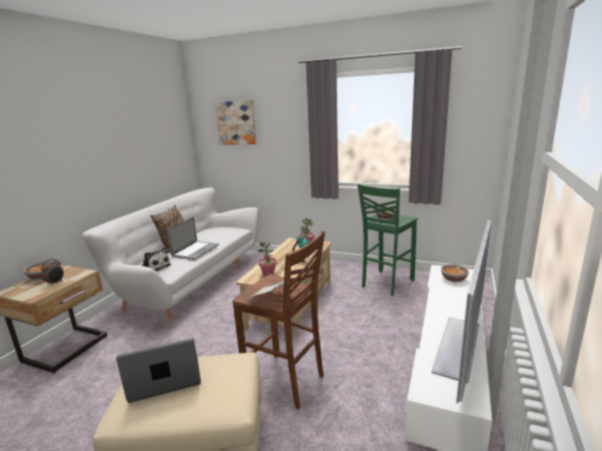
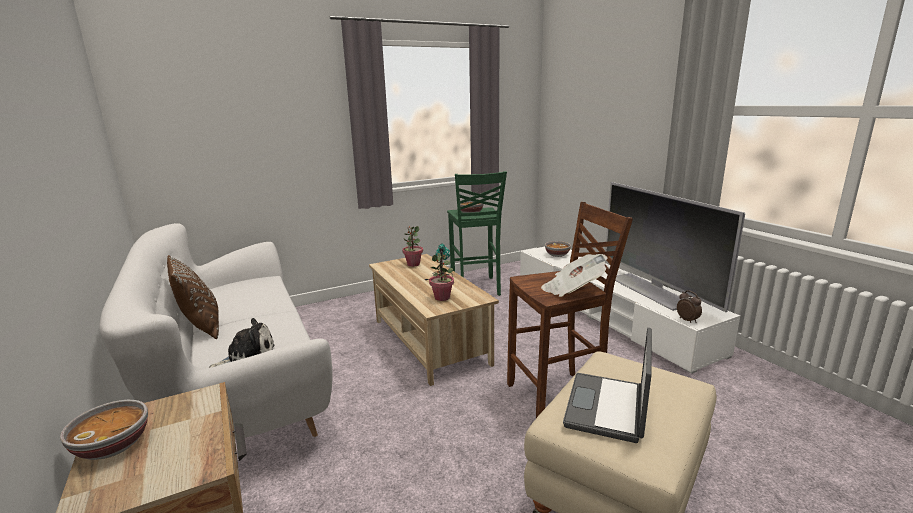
camera: 50 degrees left, 0 degrees up
(55, 283) = (184, 433): alarm clock -> alarm clock (687, 320)
(195, 250) = (264, 318): laptop -> none
(236, 122) = (211, 106): picture -> none

